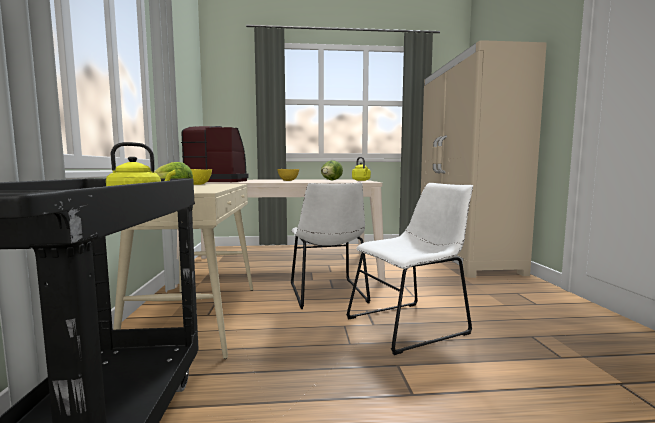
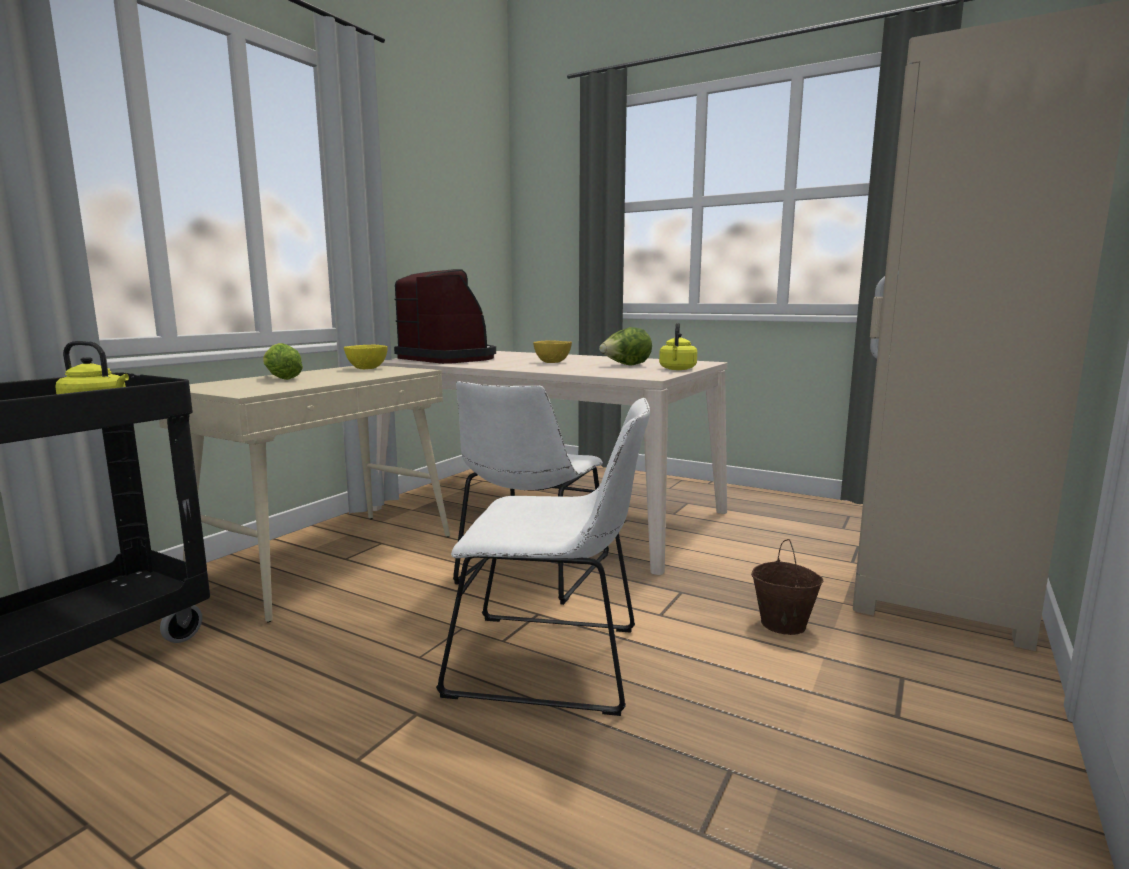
camera: 35 degrees right, 5 degrees up
(457, 287) = (782, 624): none -> brown bucket

